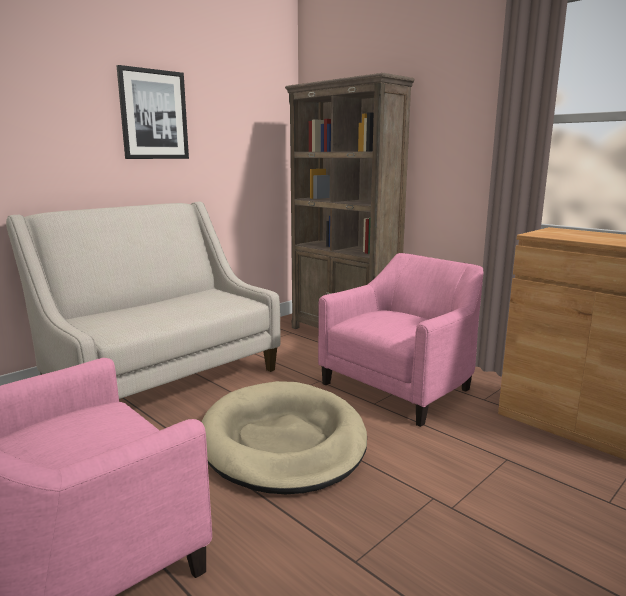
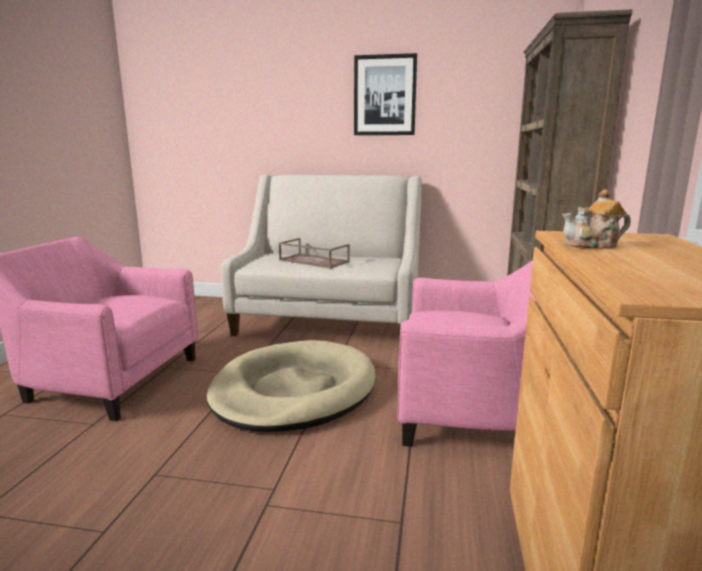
camera: 55 degrees right, 0 degrees up
(155, 312) = (313, 261): none -> brown tray
(579, 237) = (593, 245): none -> teapot

